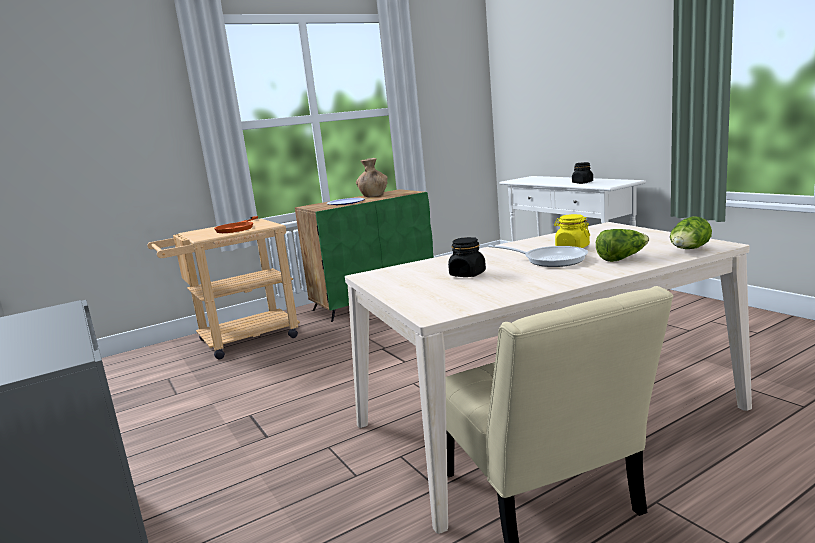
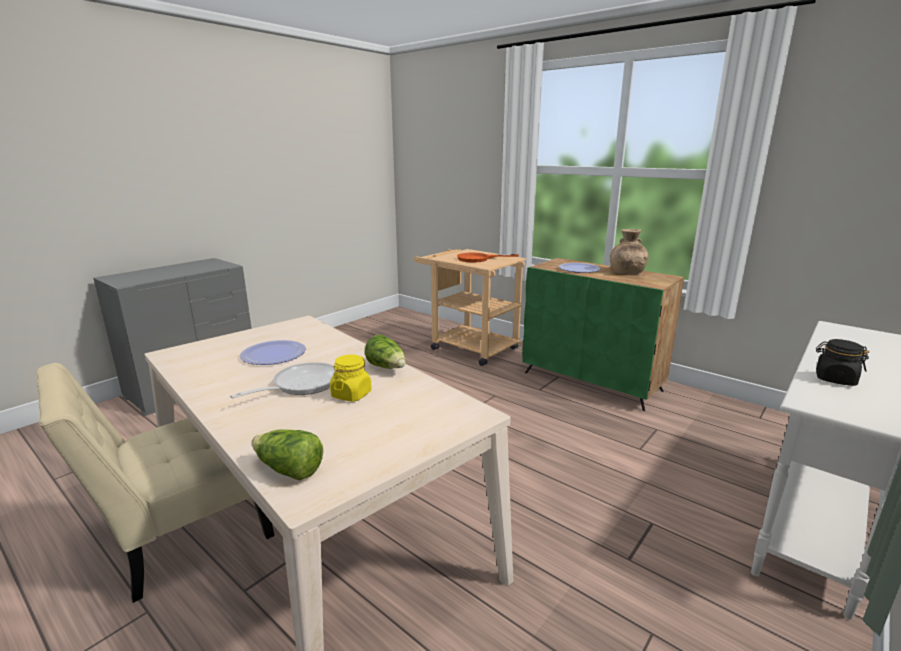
camera: 70 degrees right, 5 degrees up
(467, 274) = (274, 354): black jar -> plate
(550, 260) = (301, 385): frying pan -> frying pan turned 150 degrees counterclockwise
(621, 258) = (279, 423): lettuce -> lettuce (387, 367)

